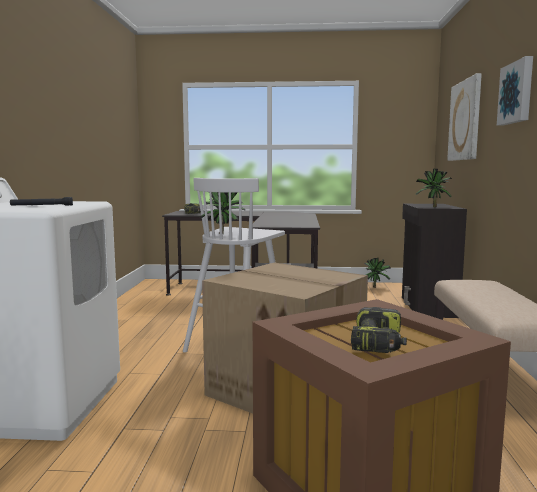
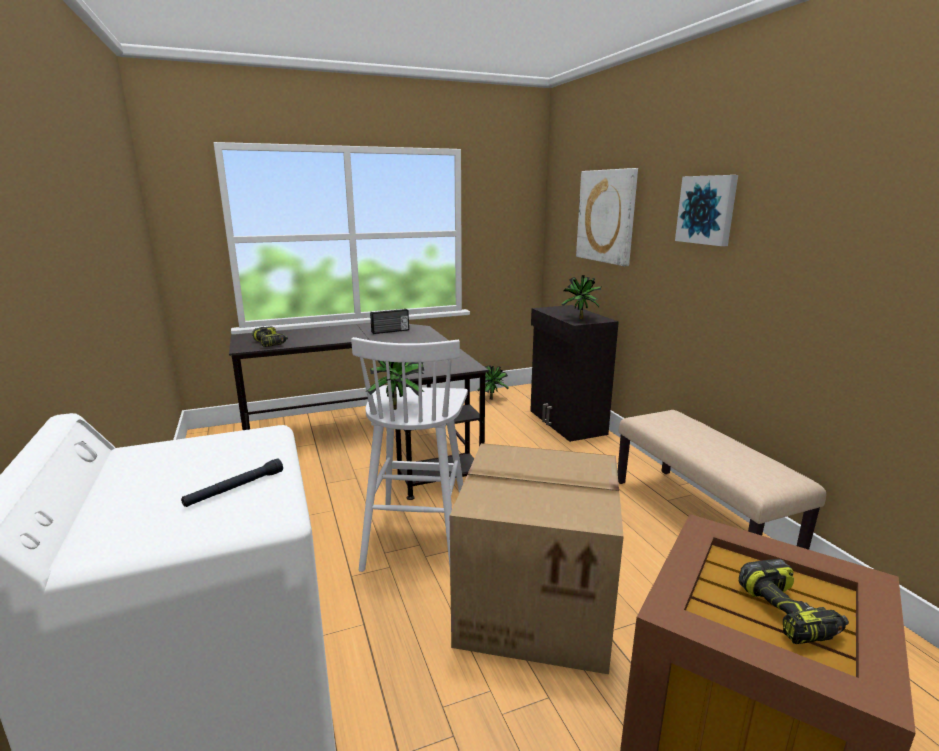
camera: 25 degrees left, 10 degrees up
(281, 214) = (390, 331): none -> radio

